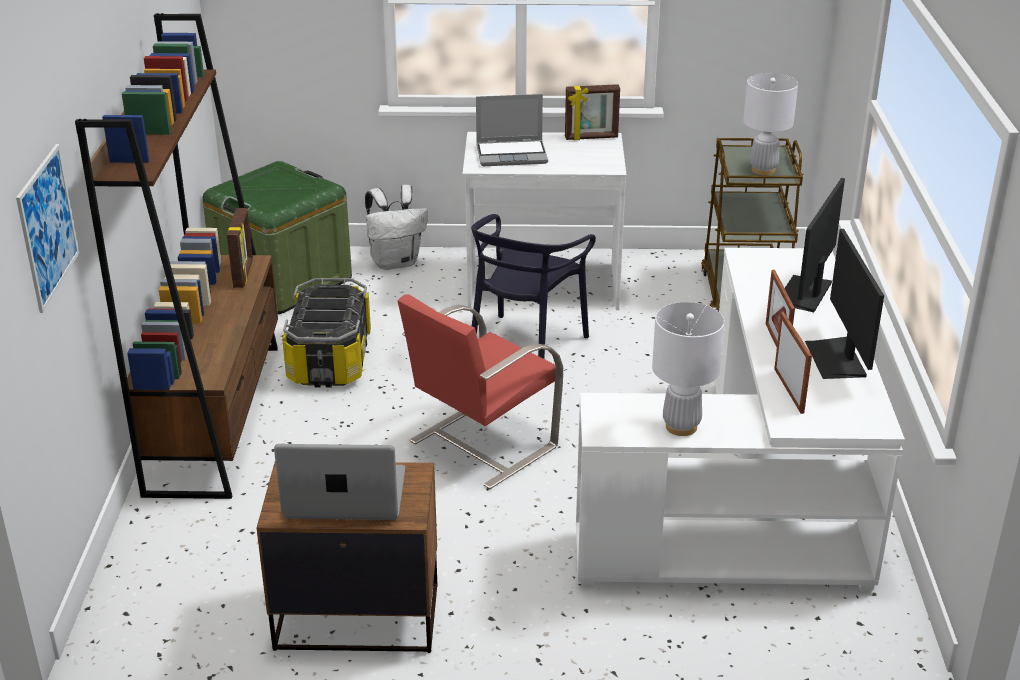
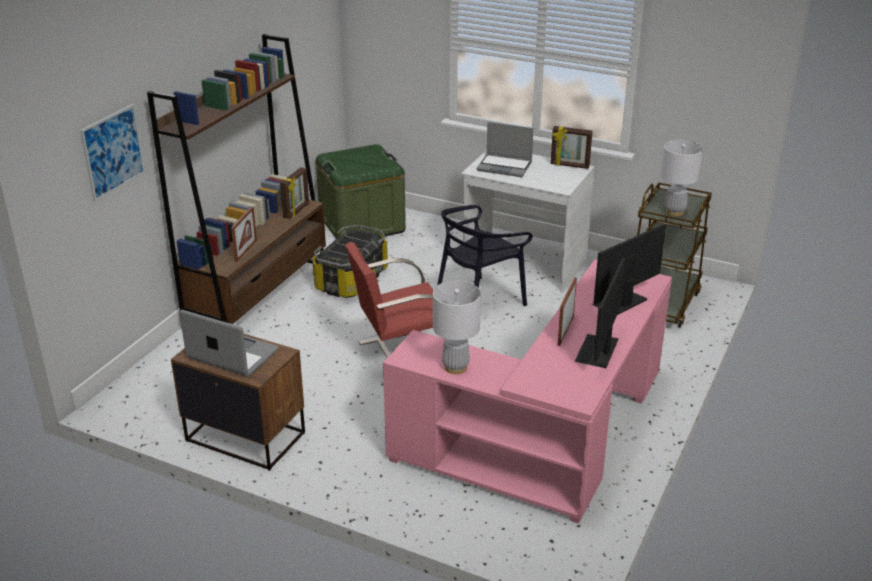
camera: 25 degrees right, 0 degrees up
(396, 262) = (441, 227): white backpack -> none
(754, 499) = (549, 440): white desk -> pink desk
(788, 390) = (543, 363): picture frame -> picture frame (246, 250)

